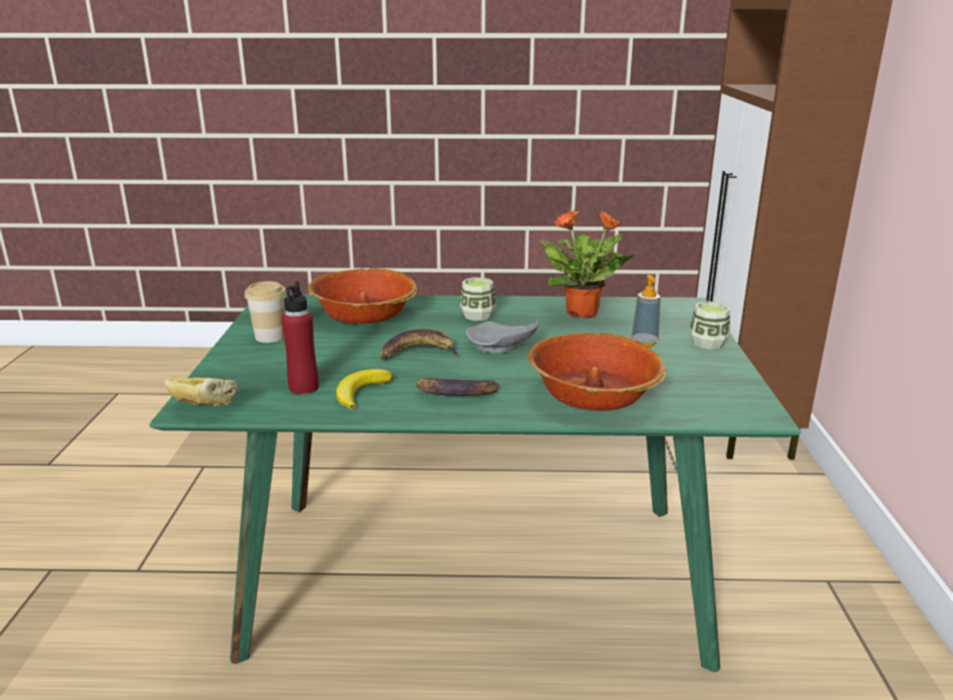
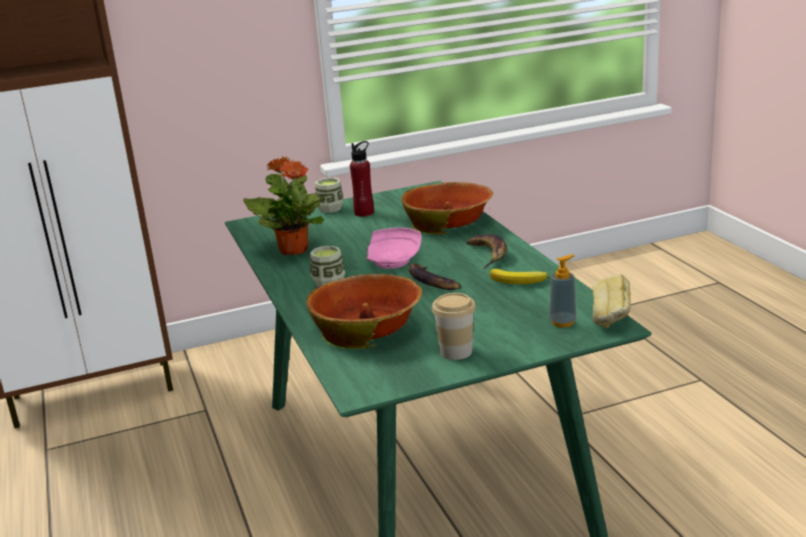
camera: 110 degrees left, 0 degrees up
(303, 388) = (535, 301): red bottle -> red bottle (364, 213)
(501, 348) = (394, 260): grey plate -> pink plate
(644, 342) = (344, 223): soap dispenser -> soap dispenser (562, 322)

